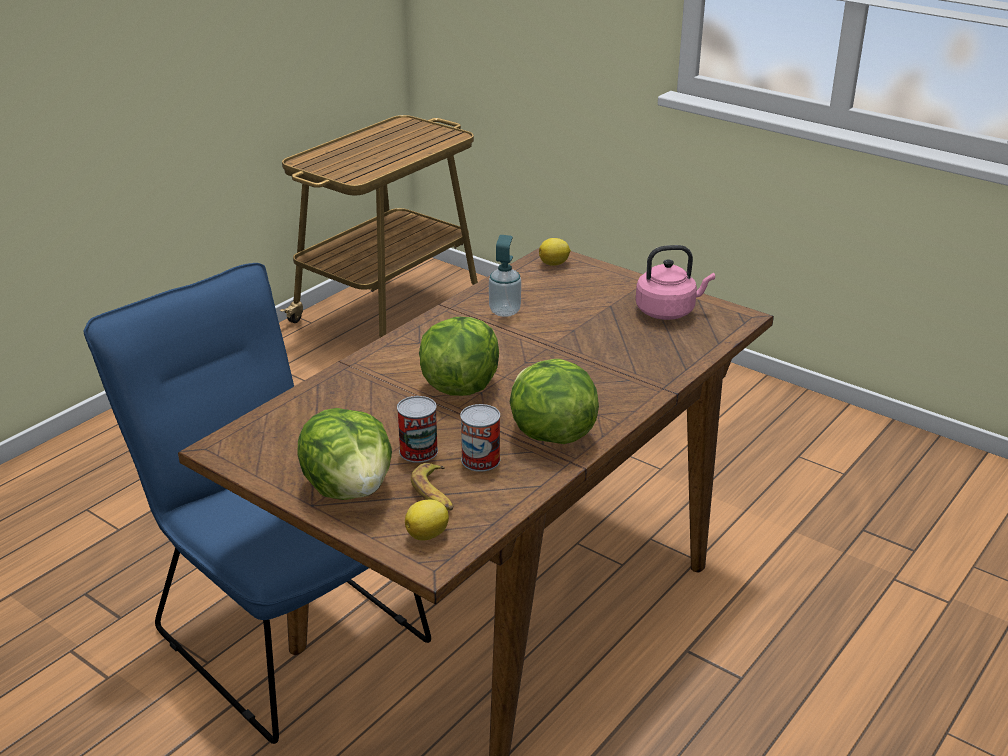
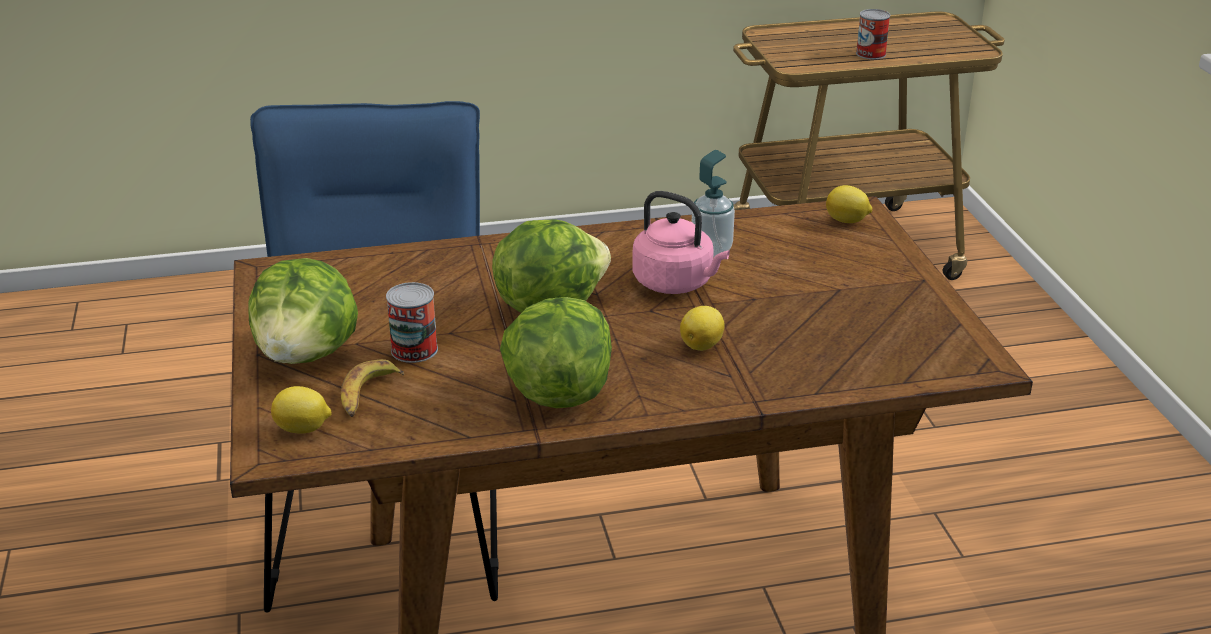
camera: 40 degrees right, 0 degrees up
(480, 460) = (454, 385): can -> can (870, 54)
(587, 369) = (702, 345): none -> lemon
(668, 311) = (899, 322): pink kettle -> pink kettle (676, 283)

